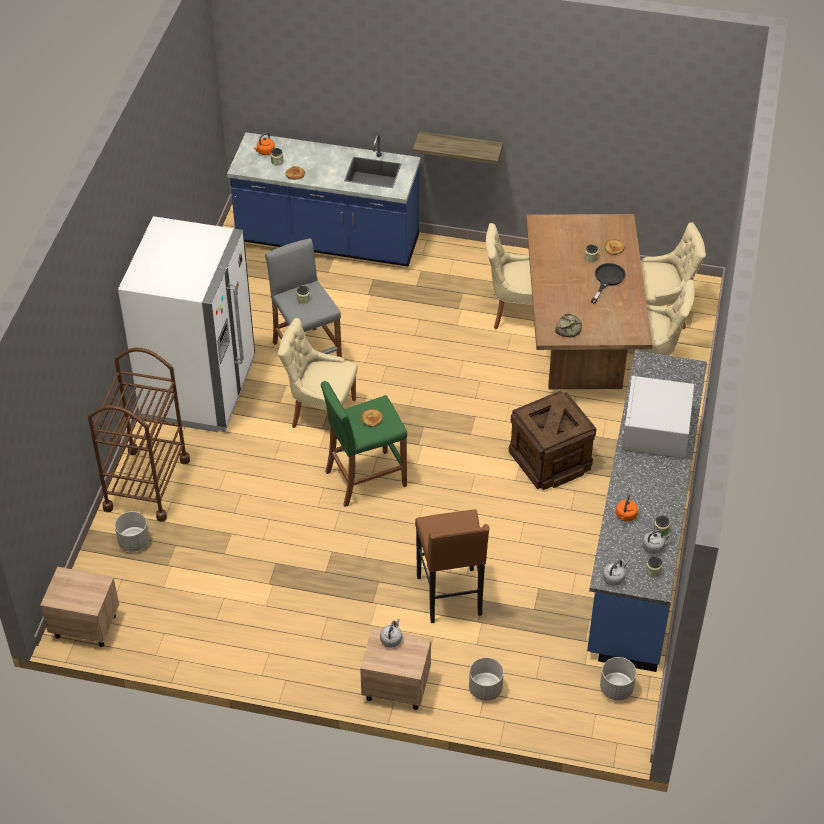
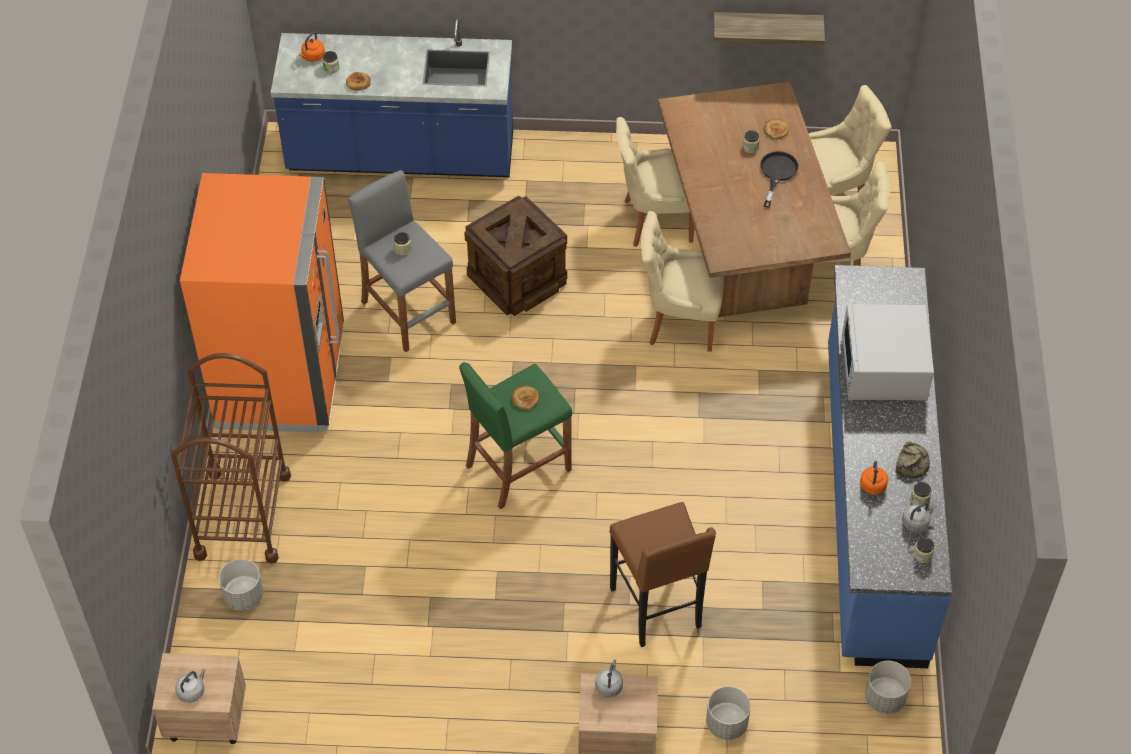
camera: 10 degrees left, 5 degrees up
(199, 389) = (281, 378): white fridge -> orange fridge
(321, 413) = (443, 388): beige chair -> beige chair (679, 321)
(460, 147) = (563, 22): shelf -> shelf (767, 26)
(550, 460) = (740, 411): crate -> crate (517, 279)
(569, 328) = (744, 244): bread -> bread (912, 463)
(614, 578) = (877, 571): grey kettle -> grey kettle (192, 691)

